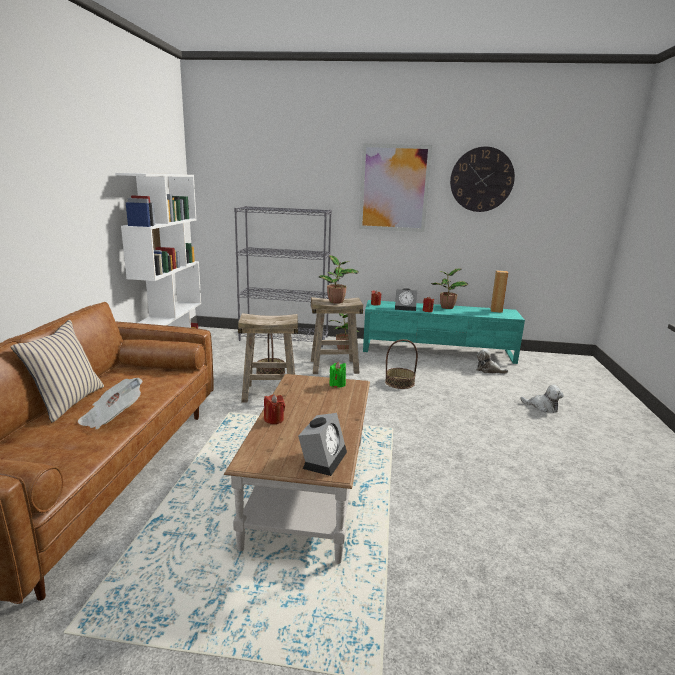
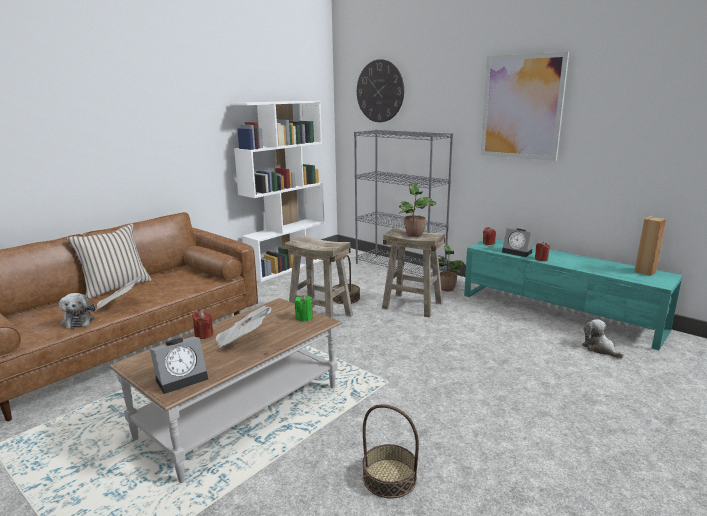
camera: 35 degrees right, 0 degrees up
(318, 414) = (243, 340): none -> newspaper
(399, 382) = (461, 337): basket -> basket (389, 477)
(446, 307) = (575, 258): potted plant -> none
(481, 179) = (636, 92): wall clock -> wall clock (380, 91)
(542, 407) = (617, 413): plush toy -> plush toy (78, 321)

